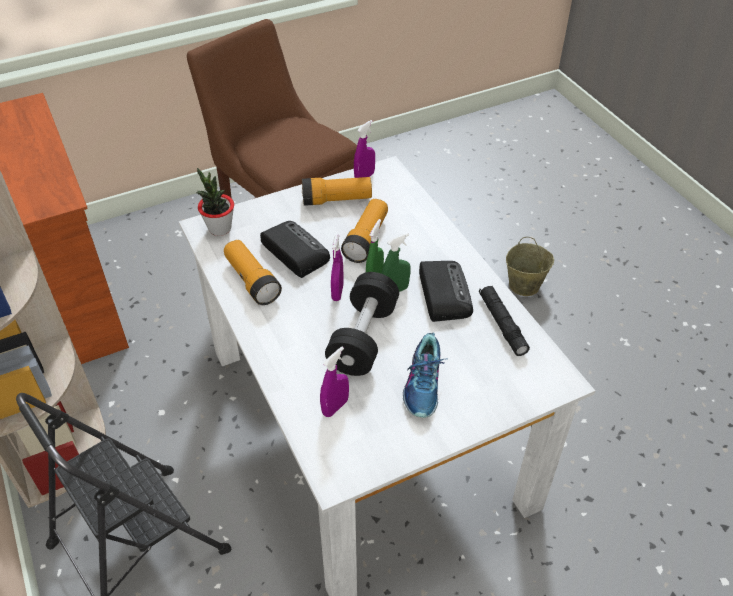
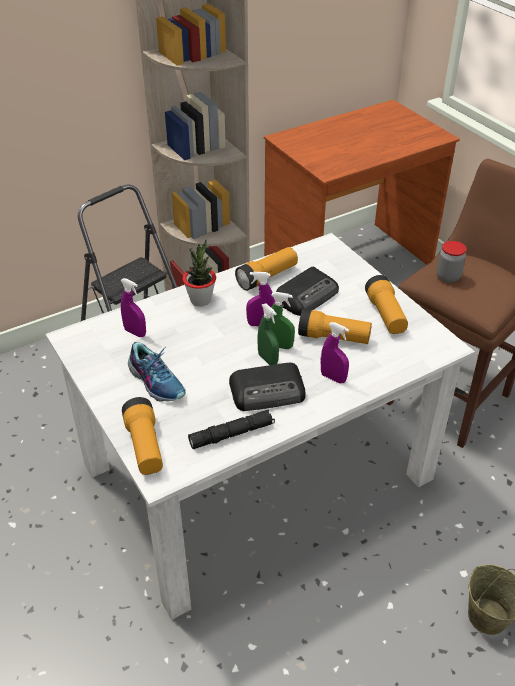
camera: 85 degrees right, 5 degrees down
(219, 228) = (327, 253): potted plant -> potted plant (200, 300)
(281, 153) = (448, 277): none -> jar
(363, 338) = (208, 343): black dumbbell -> none
(364, 177) = (428, 330): purple spray bottle -> purple spray bottle (333, 378)
(424, 384) = (157, 381): shoe -> shoe turned 135 degrees counterclockwise
(521, 394) = (145, 446): none -> flashlight

